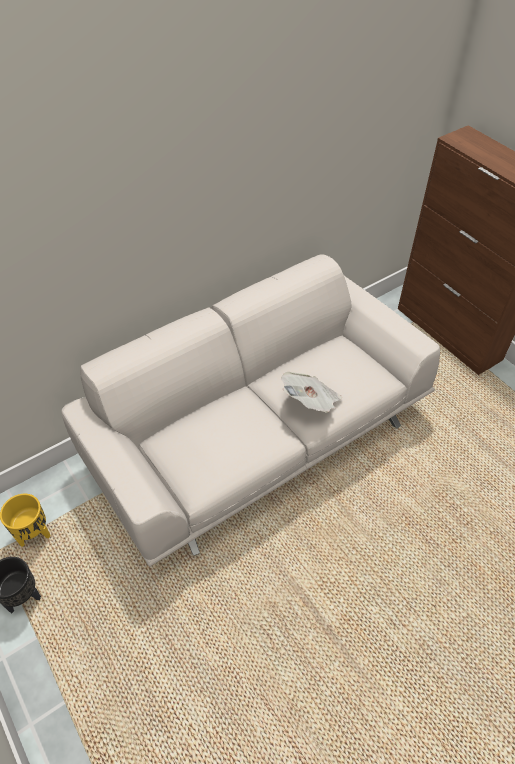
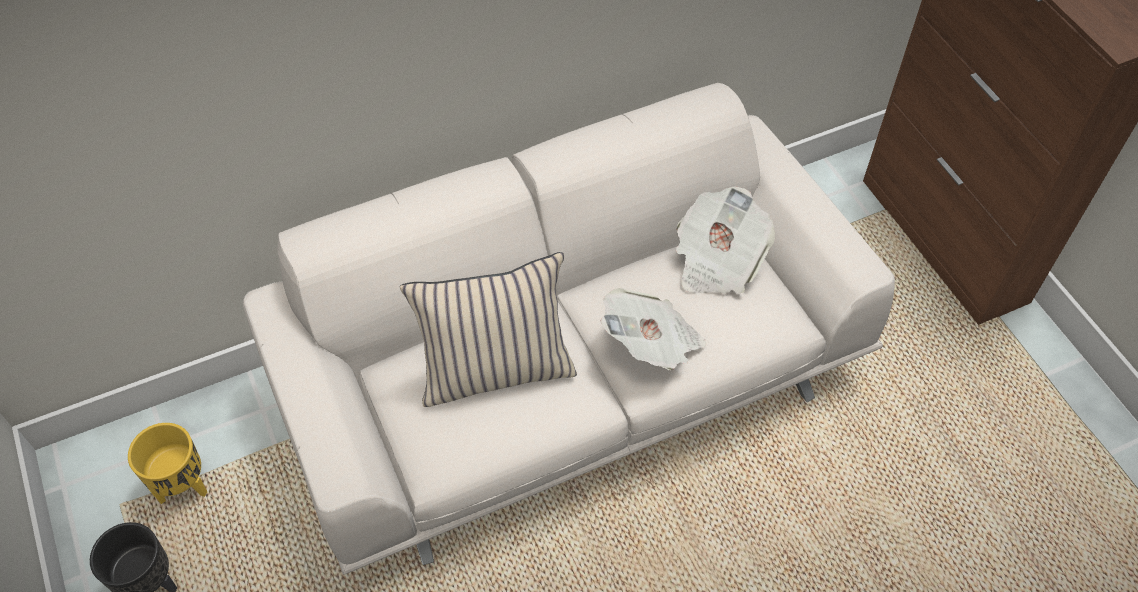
camera: 10 degrees right, 5 degrees up
(222, 429) = (495, 370): none -> beige pillow
(337, 351) = (717, 260): none -> newspaper

